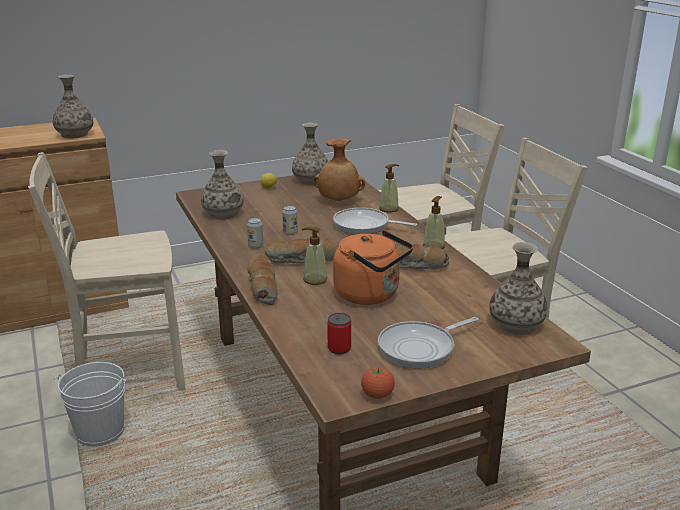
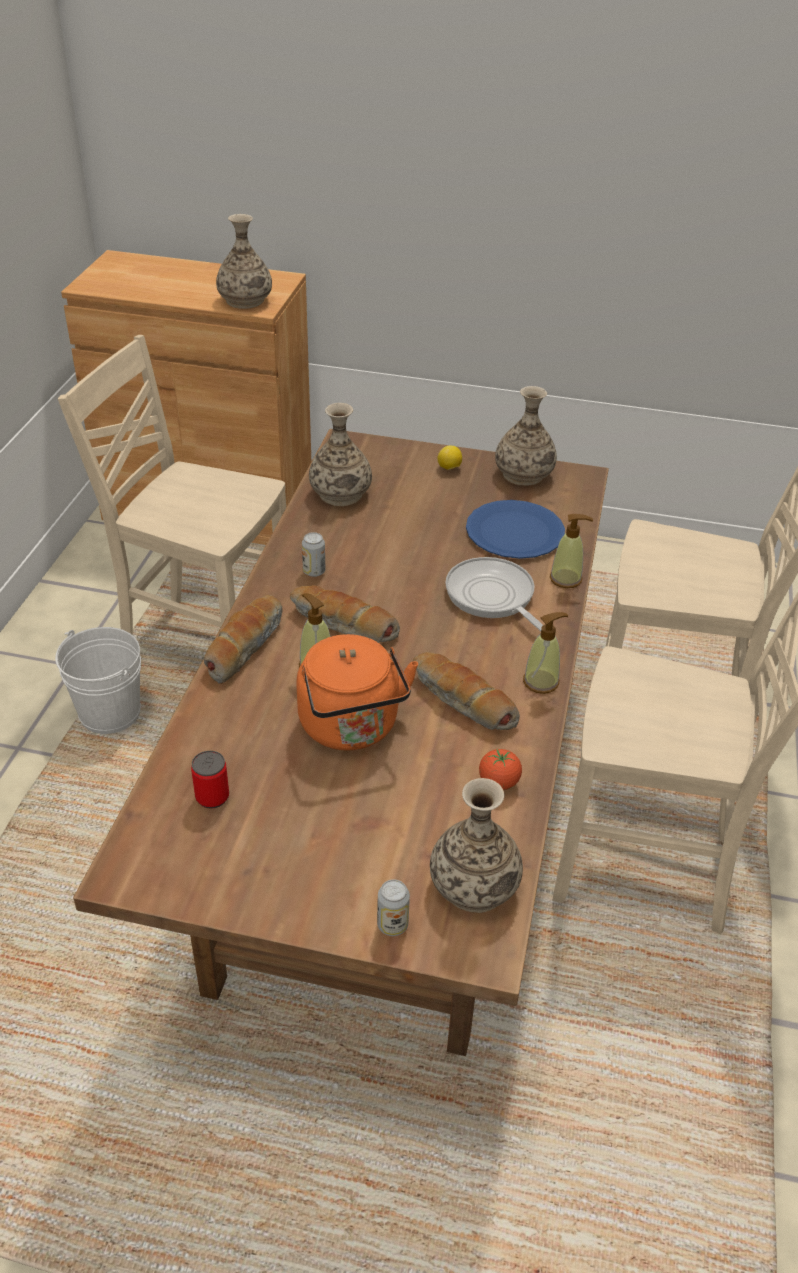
camera: 35 degrees right, 15 degrees up
(290, 232) = (382, 566): can -> can (392, 925)
(339, 201) = (514, 532): brown vase -> blue plate
(377, 395) = (168, 895): tomato -> tomato (498, 782)
(420, 348) = (303, 853): frying pan -> none

